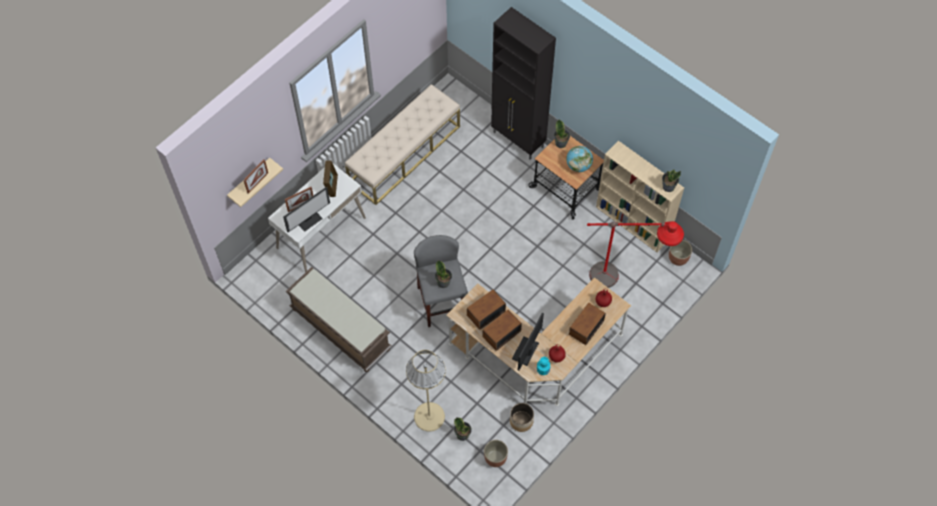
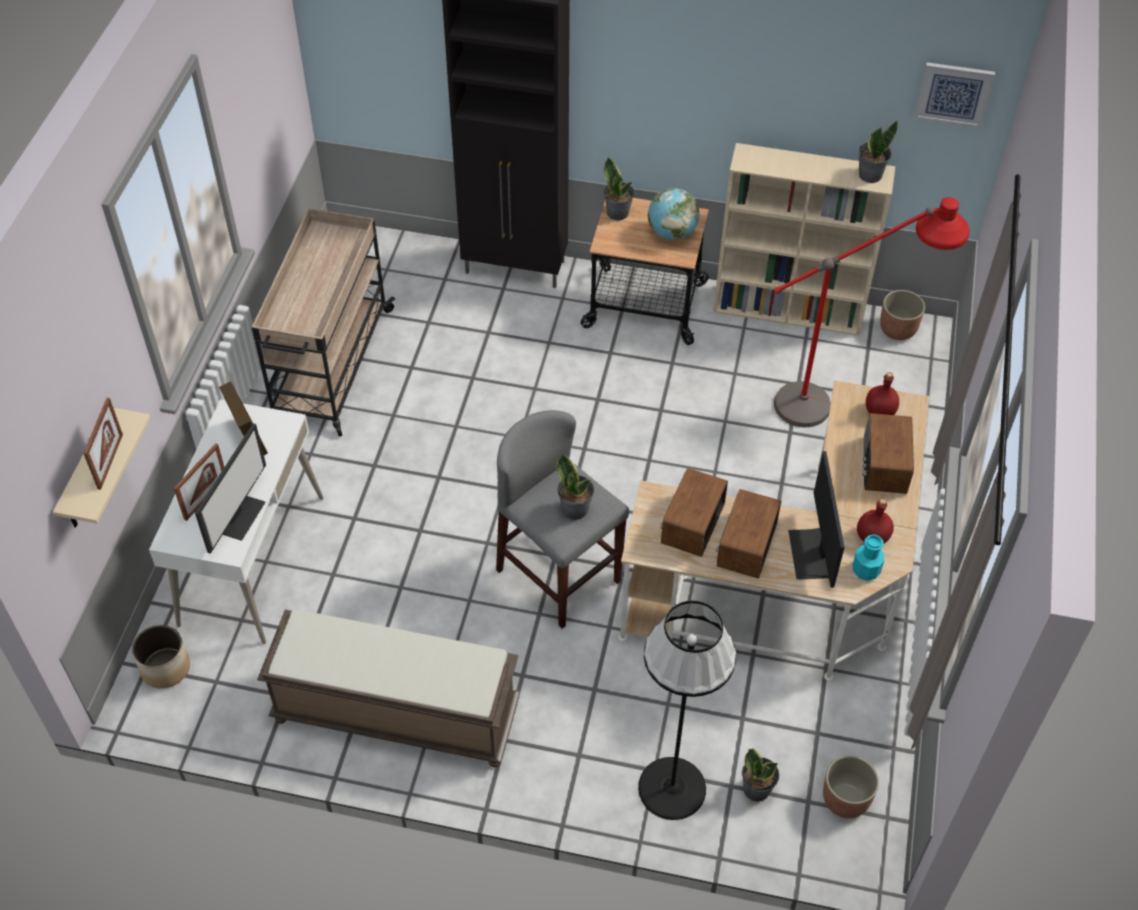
camera: 30 degrees left, 10 degrees down
(404, 154) = (330, 366): beige bench -> beige cart
(429, 416) = (671, 788): beige floor lamp -> black floor lamp
(521, 421) = (843, 708): planter -> planter (166, 667)
(710, 171) = (953, 94): none -> picture

